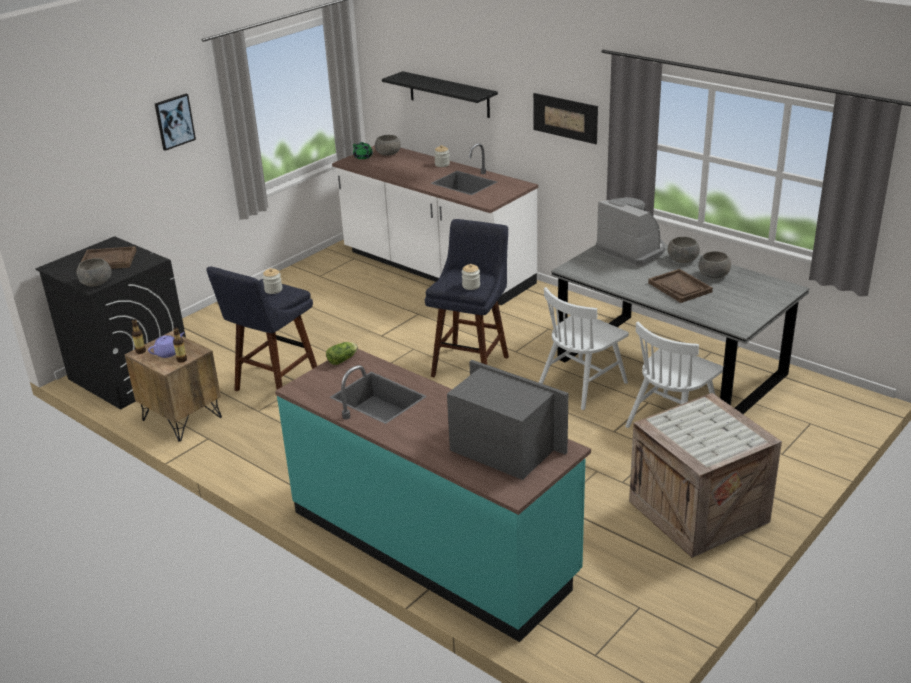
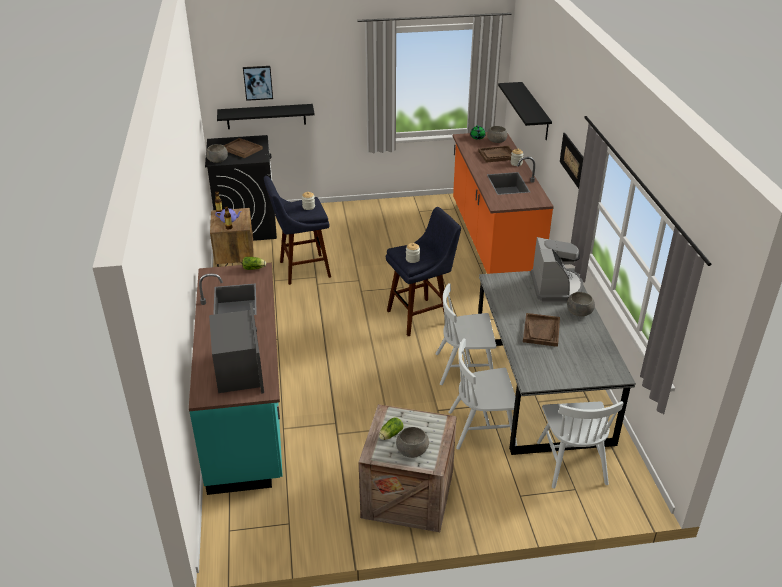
camera: 40 degrees right, 5 degrees up
(105, 210) = (266, 116): none -> black shelf
(174, 121) = (330, 71): picture -> picture (258, 82)
(411, 164) = (497, 155): none -> brown tray
(436, 269) = (493, 240): white counter -> orange counter
(687, 438) = (390, 435): none -> lettuce
(713, 275) = (581, 334): grey bowl -> grey bowl (412, 450)
(777, 406) = (571, 462): none -> white chair

